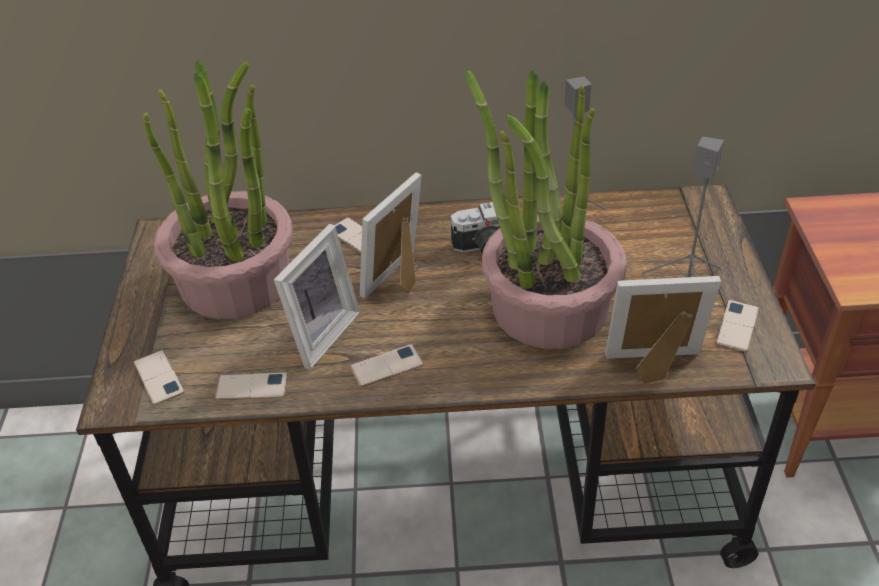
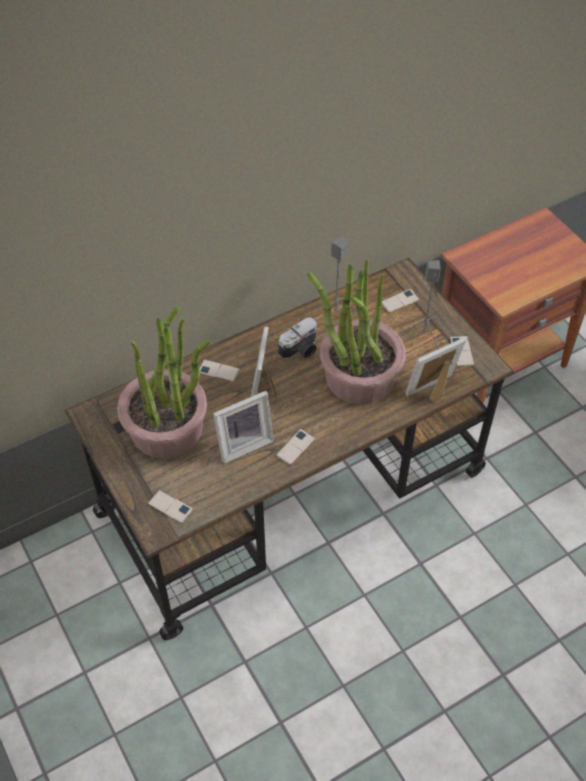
camera: 30 degrees left, 10 degrees up
(251, 387) = (229, 490): phone -> phone (399, 301)
(319, 334) = (243, 443): picture frame -> picture frame turned 60 degrees clockwise

